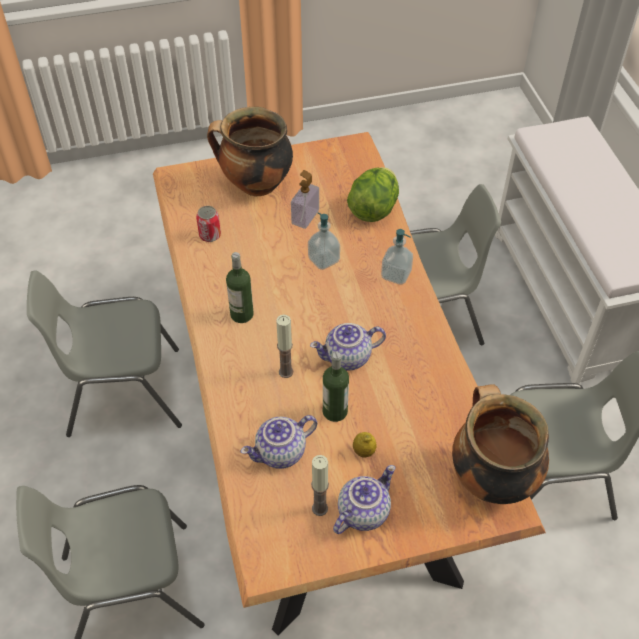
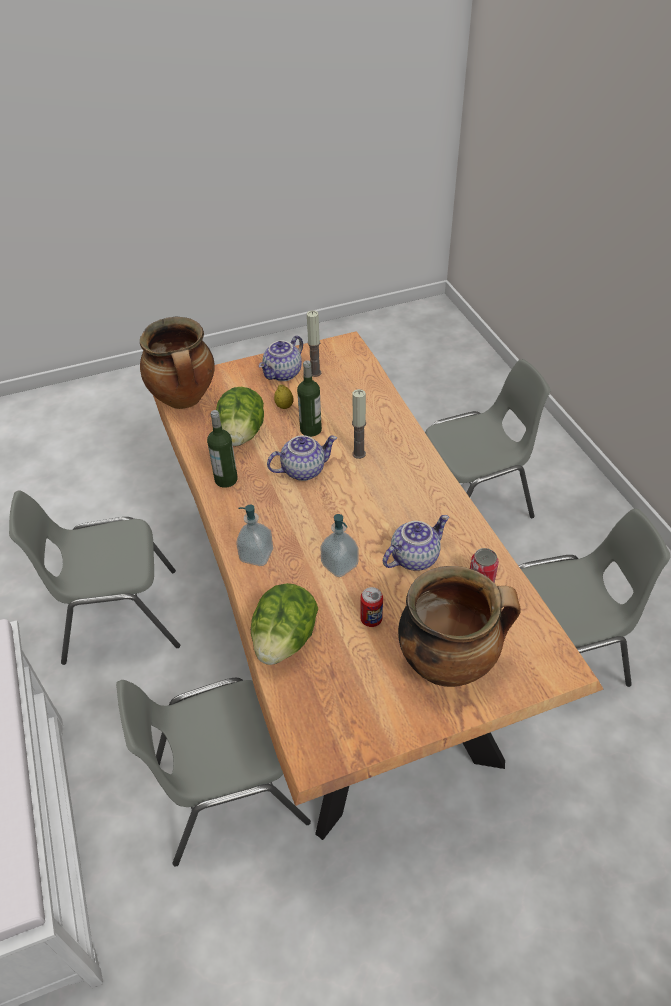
camera: 175 degrees right, 5 degrees down
(242, 314) = (414, 498): bottle -> bottle (226, 479)
(281, 453) = (350, 399): teapot -> teapot (414, 557)
(305, 217) = (371, 619): soap dispenser -> can
(415, 413) = (242, 434): none -> lettuce

